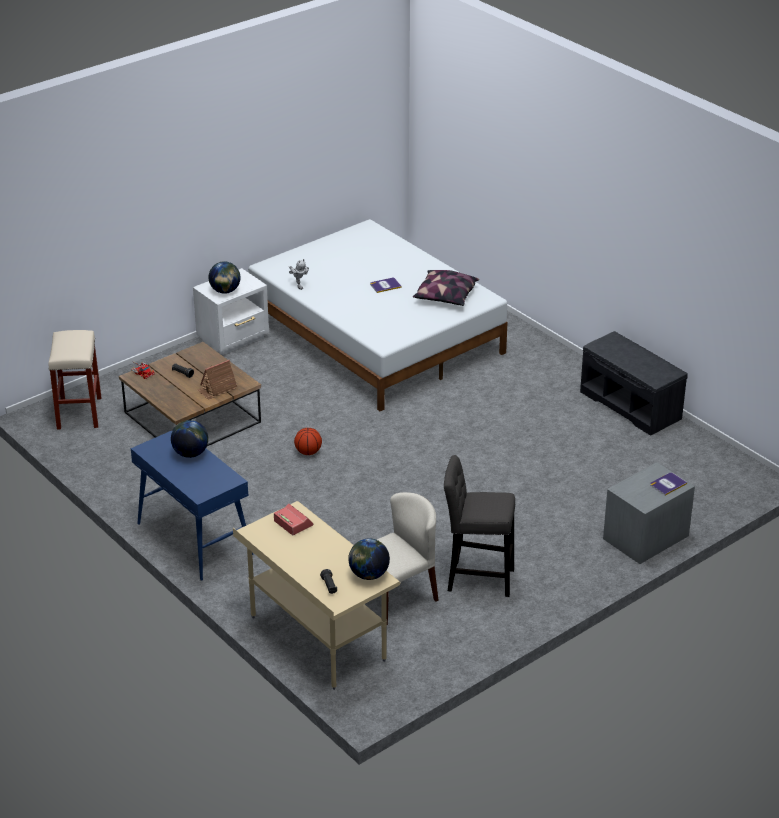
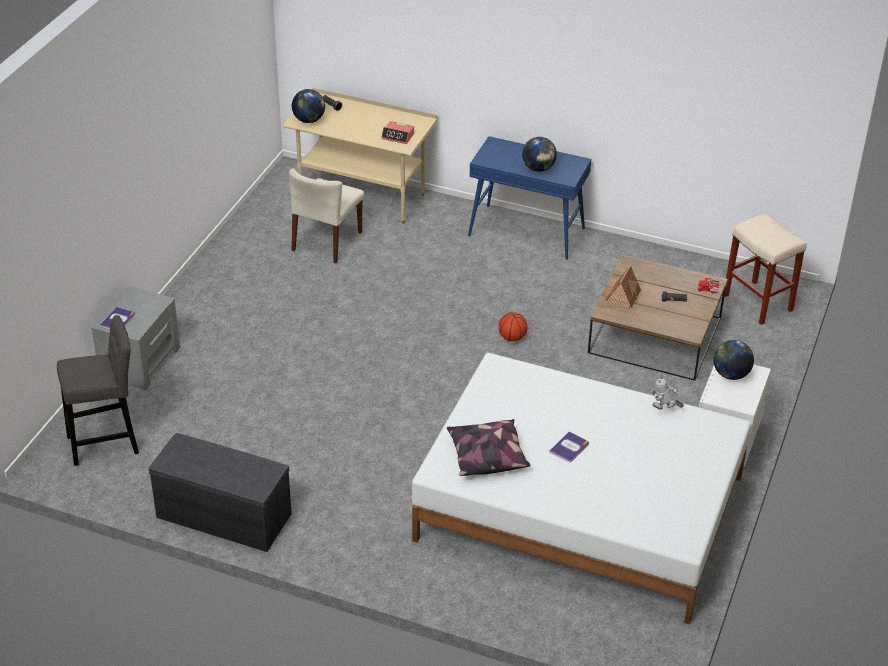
camera: 150 degrees right, 5 degrees up
(476, 578) = (271, 276): grey stool -> grey stool (107, 443)

